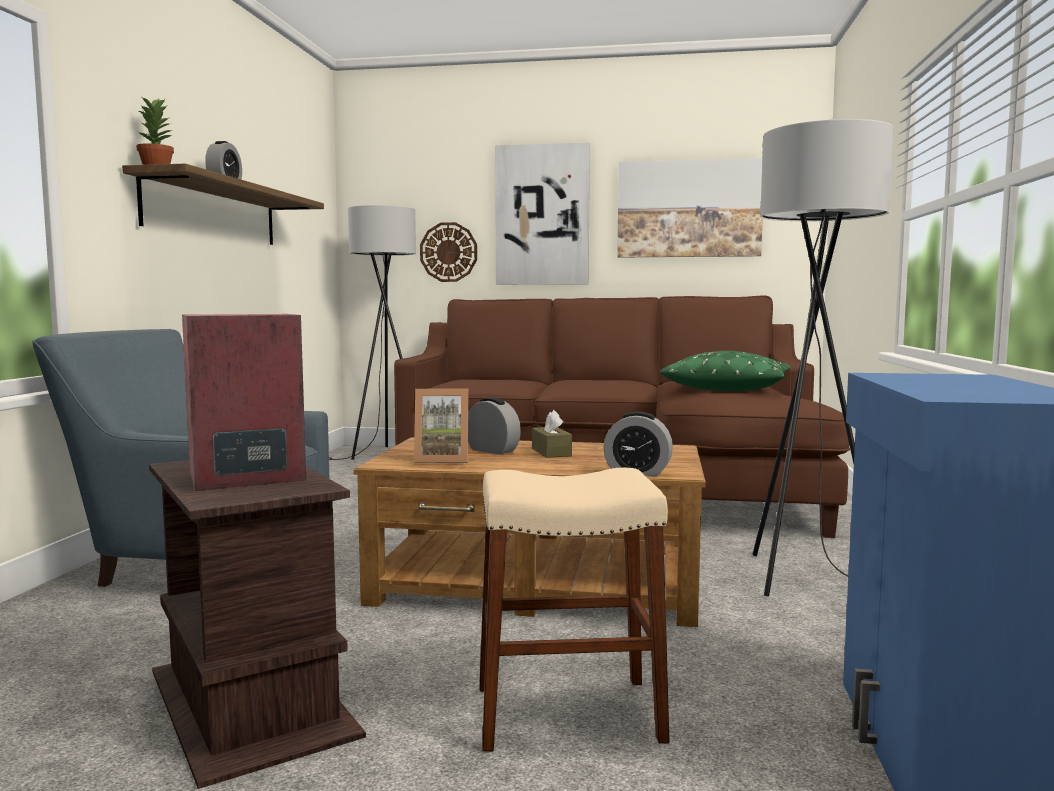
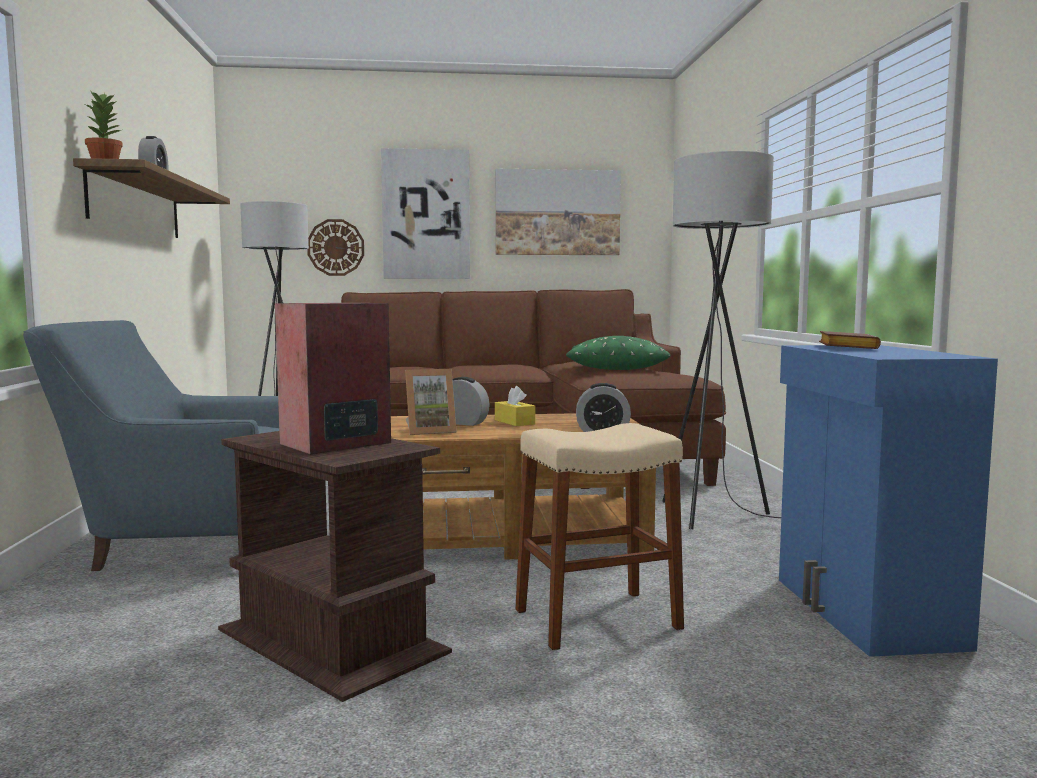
camera: 15 degrees left, 0 degrees up
(551, 452) = (514, 422): brown tissue box -> yellow tissue box
(928, 378) = (845, 347): none -> brown book

